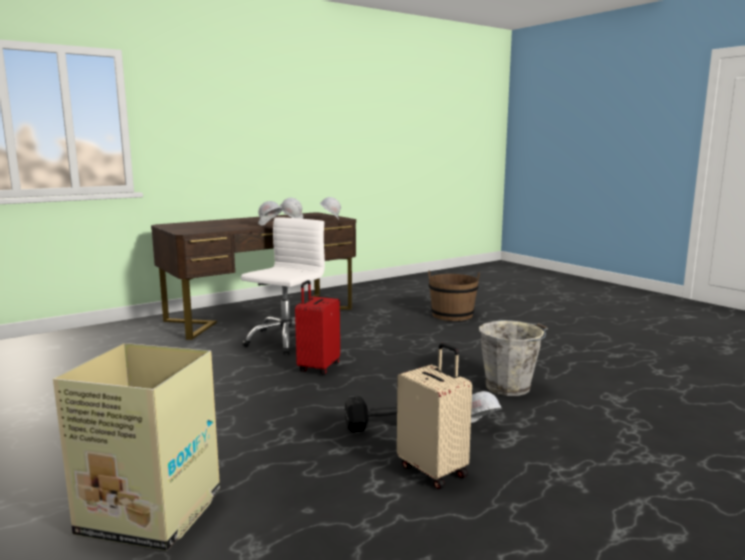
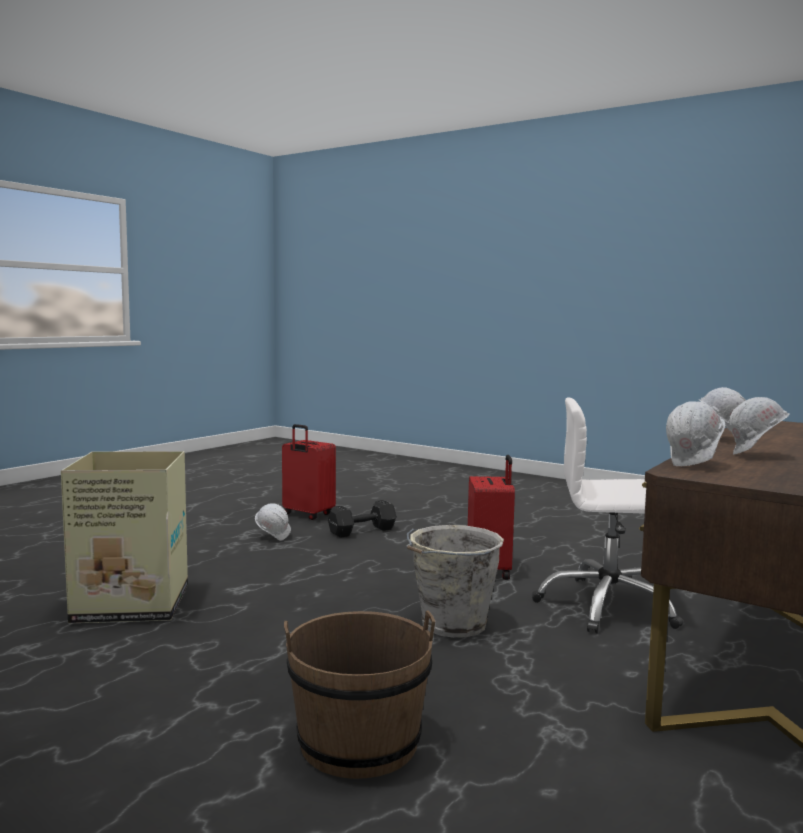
camera: 160 degrees right, 5 degrees down
(152, 513) = (455, 491): cardboard box -> cardboard box (129, 604)
(286, 340) = (607, 606): white office chair -> white office chair turned 90 degrees clockwise
(434, 470) = (307, 515): beige suitcase -> red suitcase
(509, 387) = (237, 574): grey bucket -> grey bucket (451, 625)

